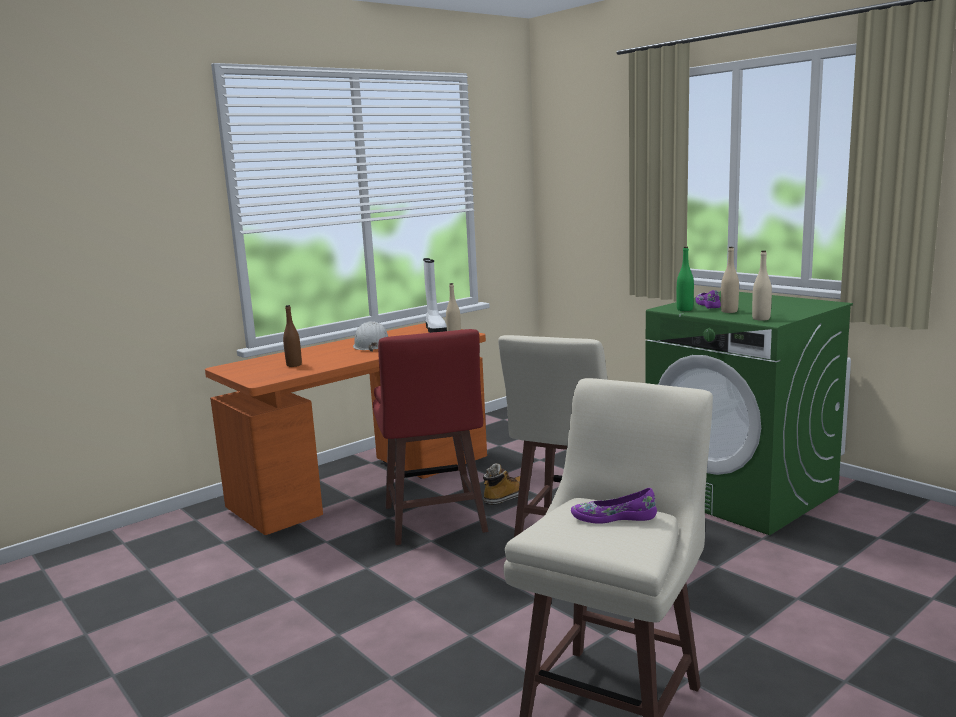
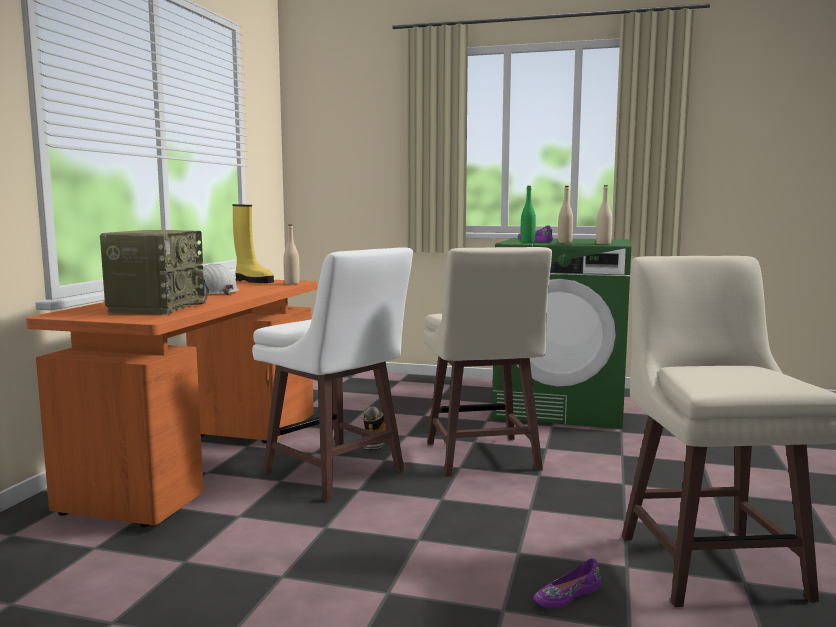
camera: 35 degrees left, 5 degrees down
(294, 365) = (157, 307): brown bottle -> radio
(434, 521) = (336, 473): red stool -> white stool
(435, 329) = (252, 281): white boot -> yellow boot
(613, 517) = (730, 370): purple shoe -> purple shoe (566, 595)

